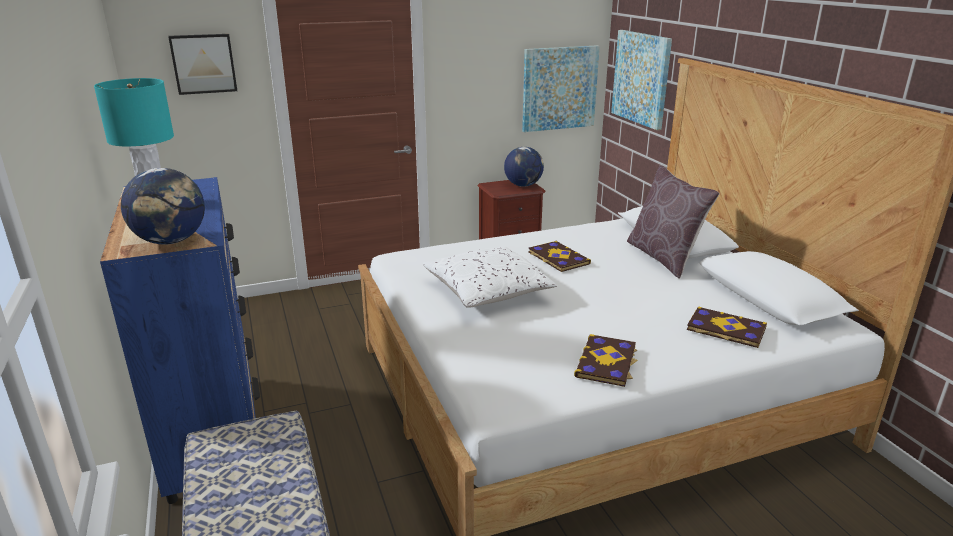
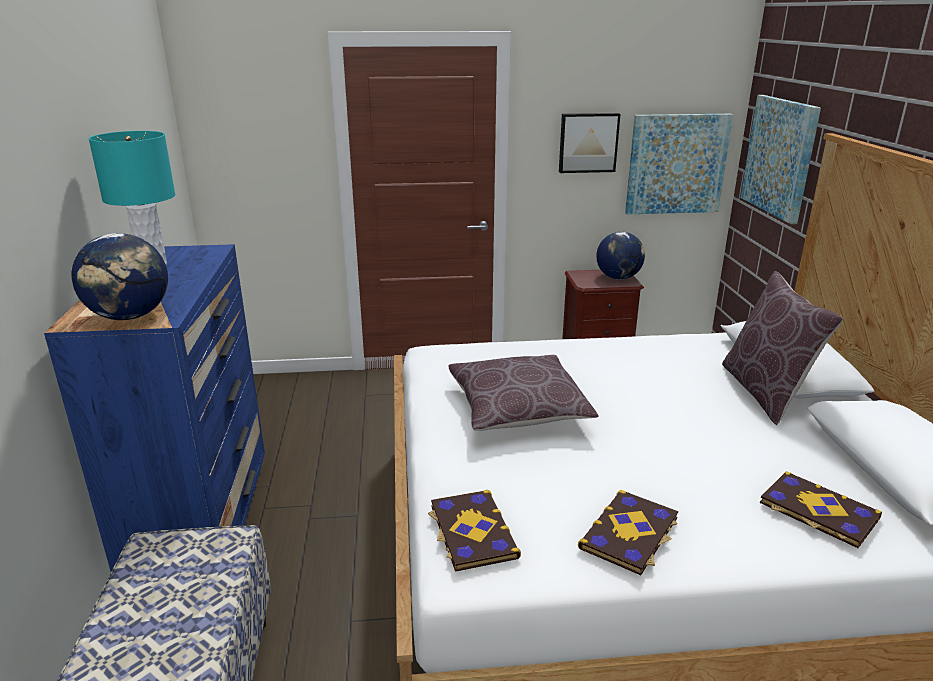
camera: 15 degrees right, 0 degrees up
(203, 63) = (263, 118): picture -> picture (588, 142)
(487, 291) = (518, 409): white pillow -> brown pillow
(557, 258) = (622, 377): book -> book (471, 532)

